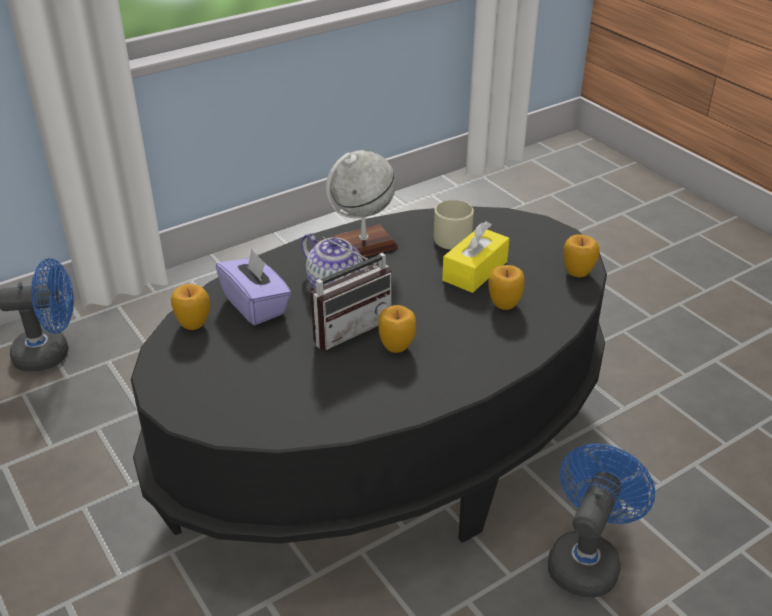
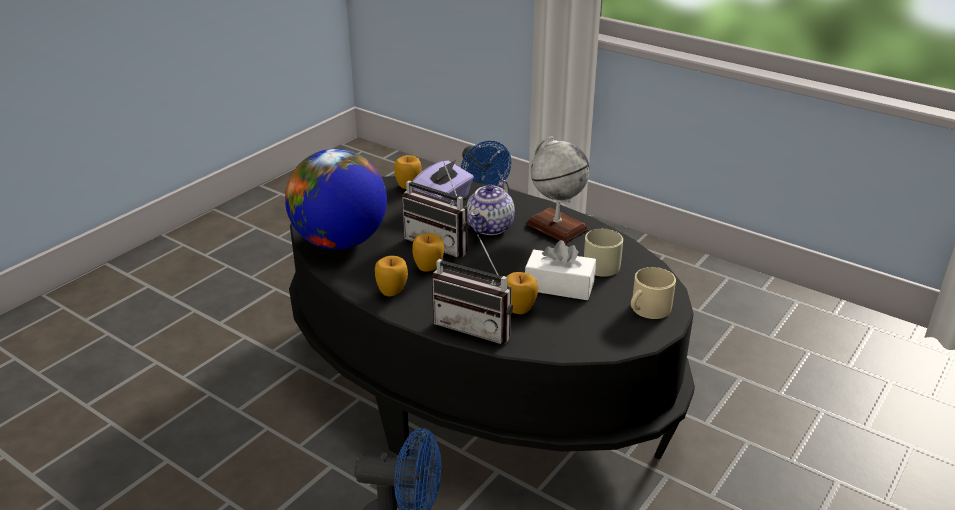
camera: 70 degrees right, 5 degrees down
(294, 406) = (340, 242): none -> globe
(475, 271) = (559, 286): yellow tissue box -> white tissue box
(523, 337) = (476, 326): none -> radio
(535, 235) = (647, 309): none -> beige mug
(577, 272) = (601, 343): apple -> apple (392, 292)

